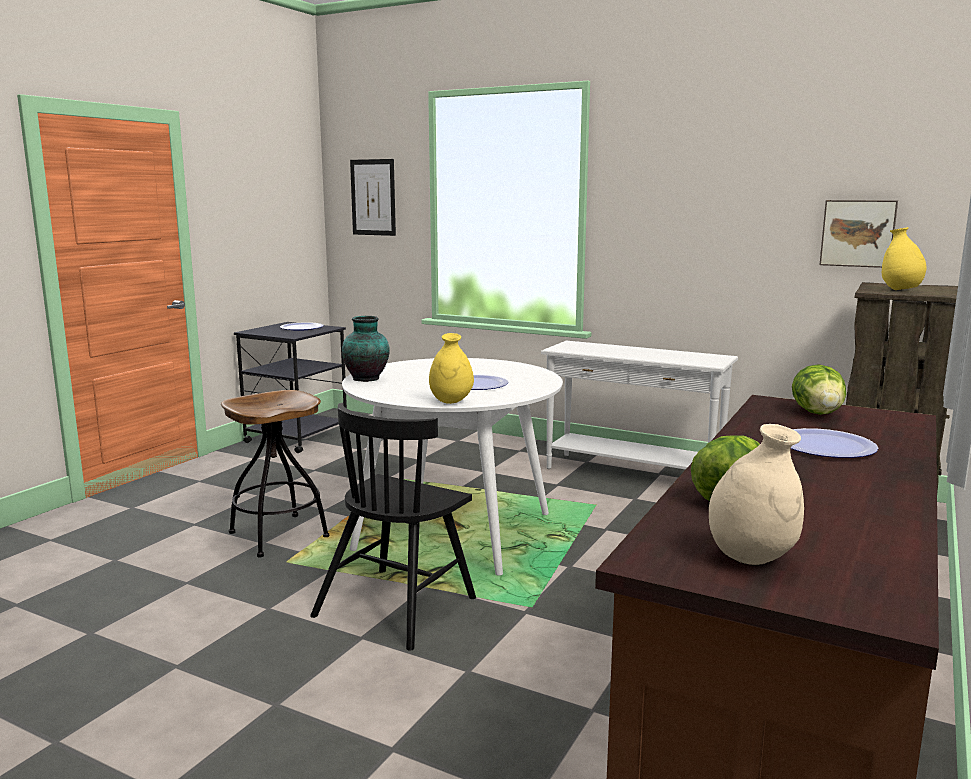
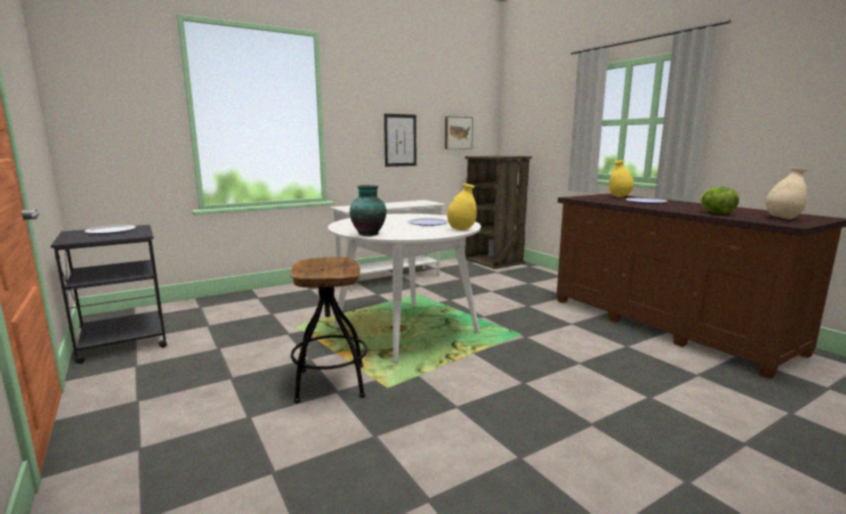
camera: 60 degrees left, 0 degrees up
(373, 197) = (117, 104): picture -> picture (400, 140)
(400, 602) = (487, 363): black chair -> none
(817, 413) = (597, 197): lettuce -> none
(901, 290) = (501, 156): yellow vase -> yellow vase (619, 196)

